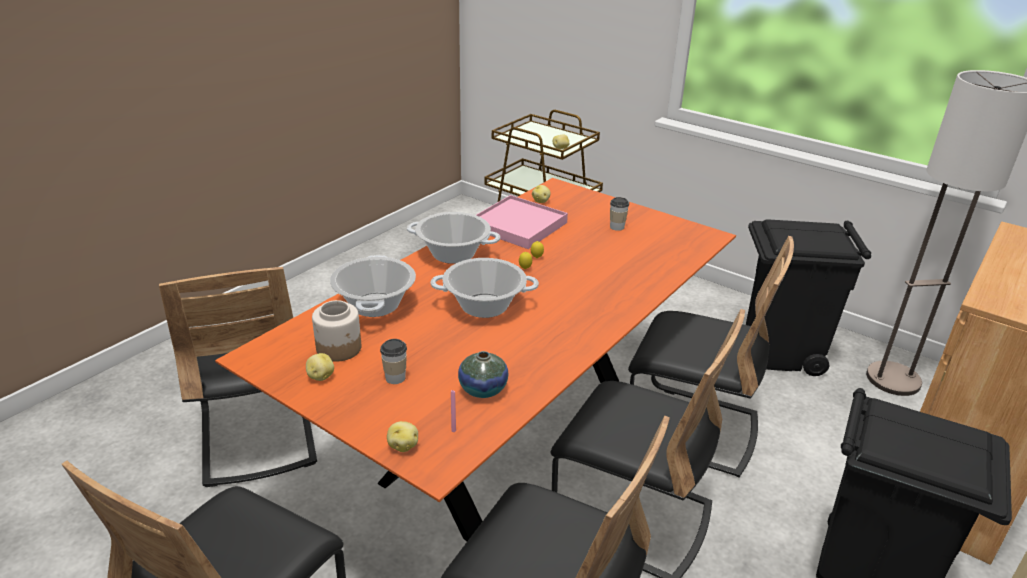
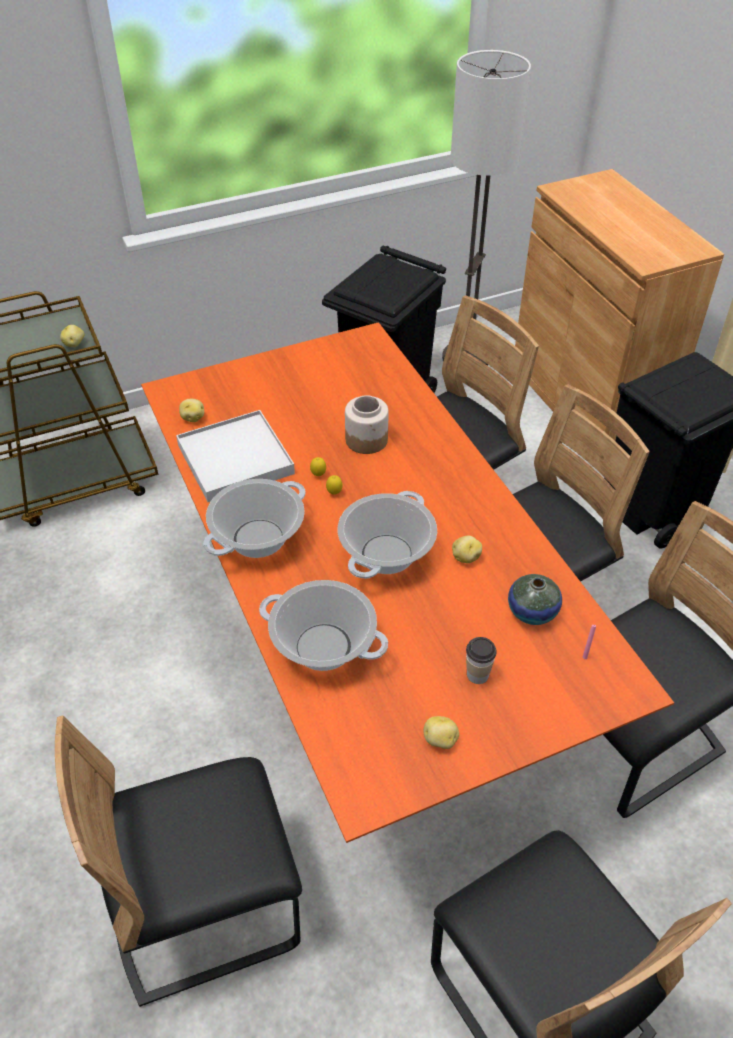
camera: 60 degrees left, 15 degrees up
(257, 435) = (205, 906): black chair -> black chair turned 150 degrees clockwise
(339, 348) = (395, 707): jar -> jar (367, 439)
(403, 446) = (590, 704): potato -> potato (465, 557)
(518, 225) = (236, 459): pink tray -> white tray
(617, 227) = (301, 389): cup -> none

